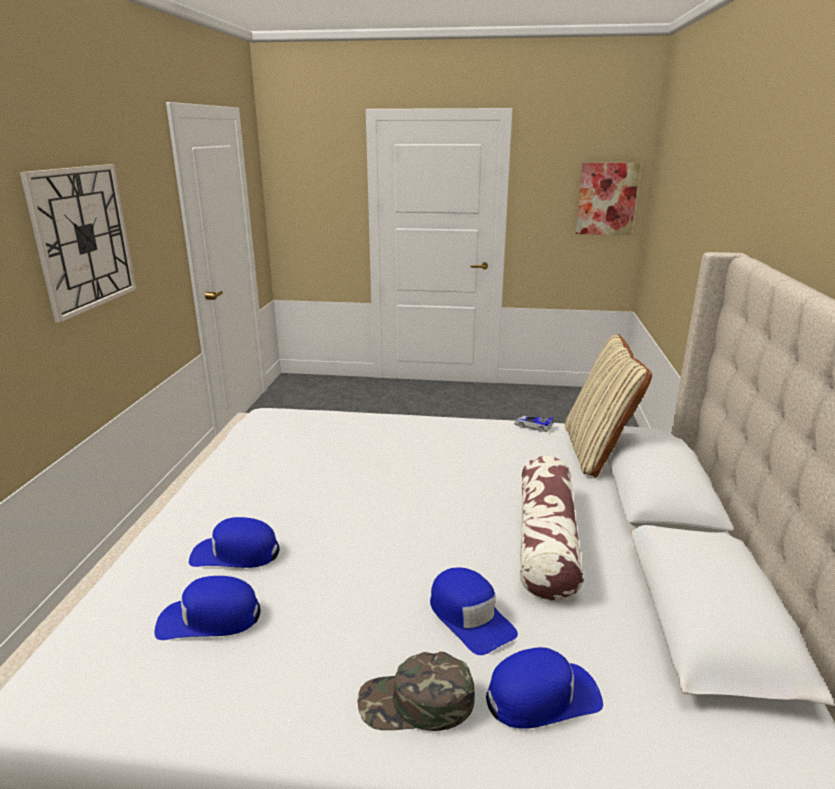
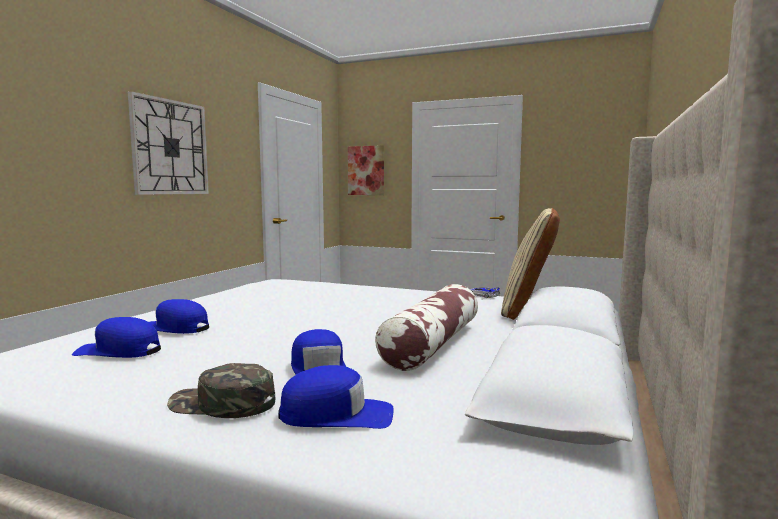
camera: 15 degrees right, 15 degrees down
(606, 199) = (605, 161): picture -> picture (366, 170)

